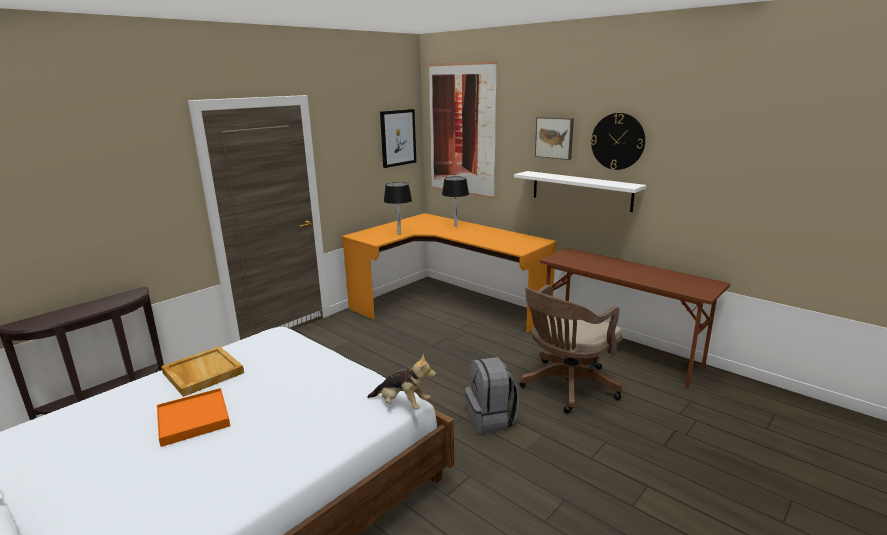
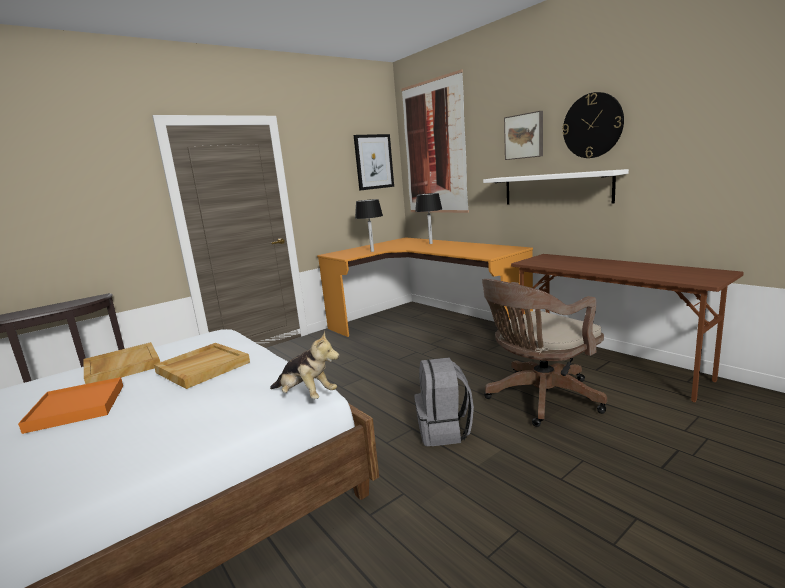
camera: 10 degrees right, 5 degrees down
(289, 374) = (203, 367): none -> beige tray

